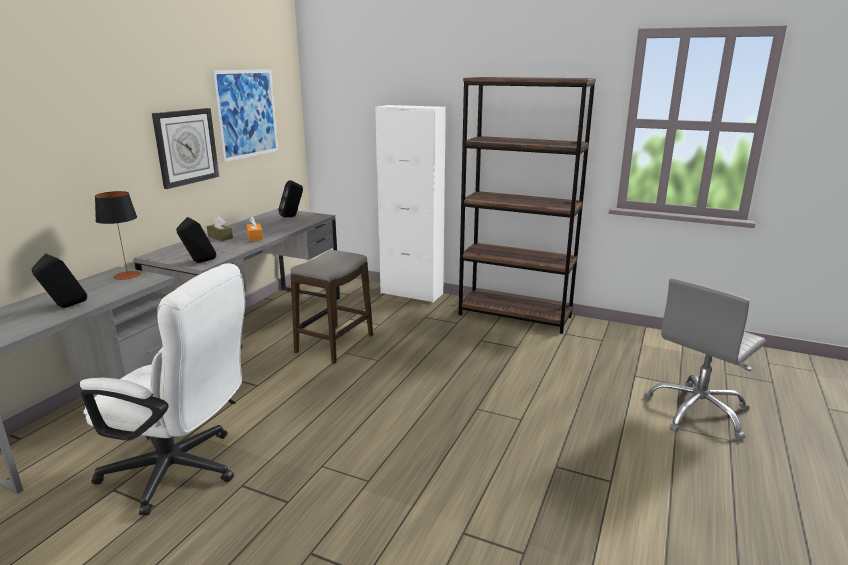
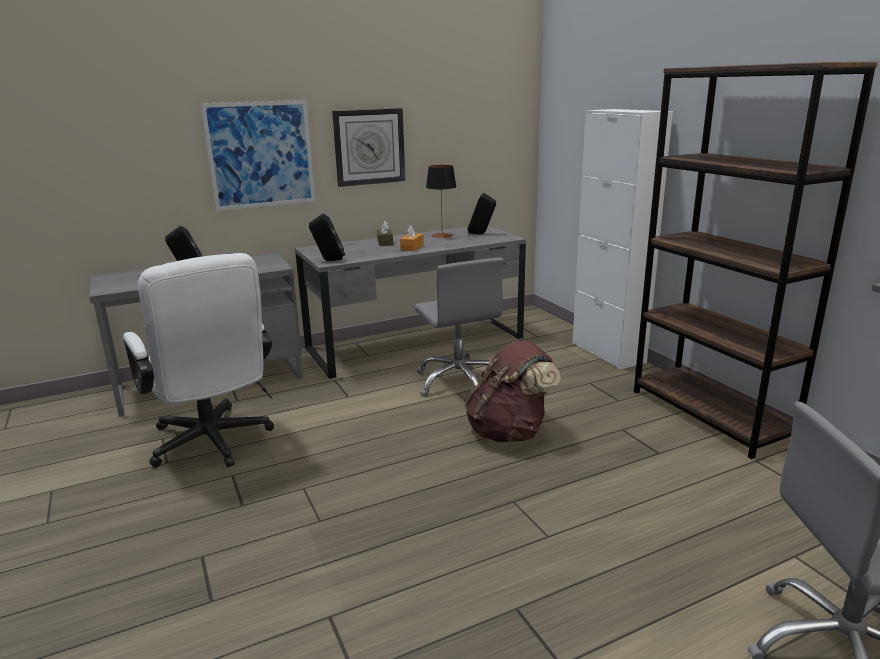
camera: 40 degrees right, 0 degrees up
(127, 275) = (267, 261): table lamp -> table lamp (442, 235)
(247, 114) = (454, 116): picture -> picture (261, 155)
(335, 344) = (459, 381): stool -> grey office chair
(417, 367) = (509, 432): none -> brown backpack

